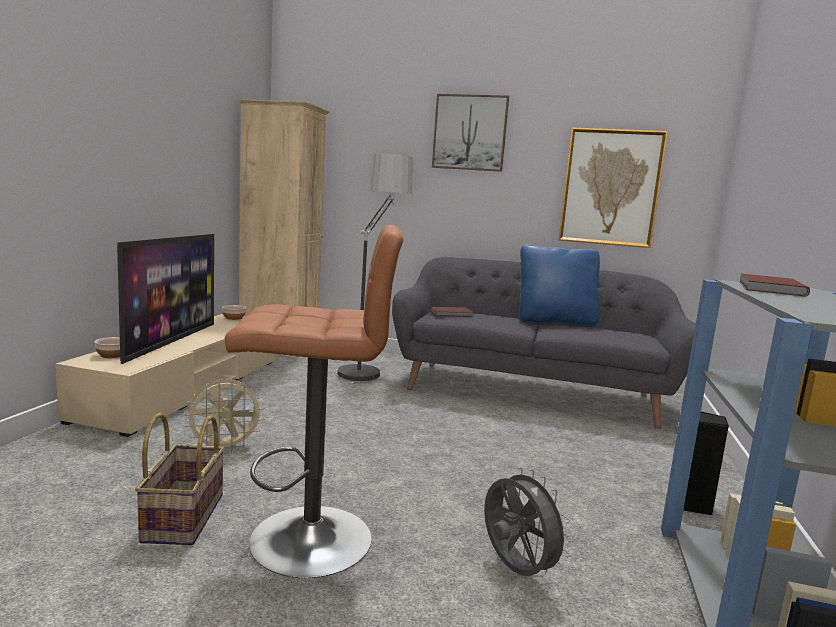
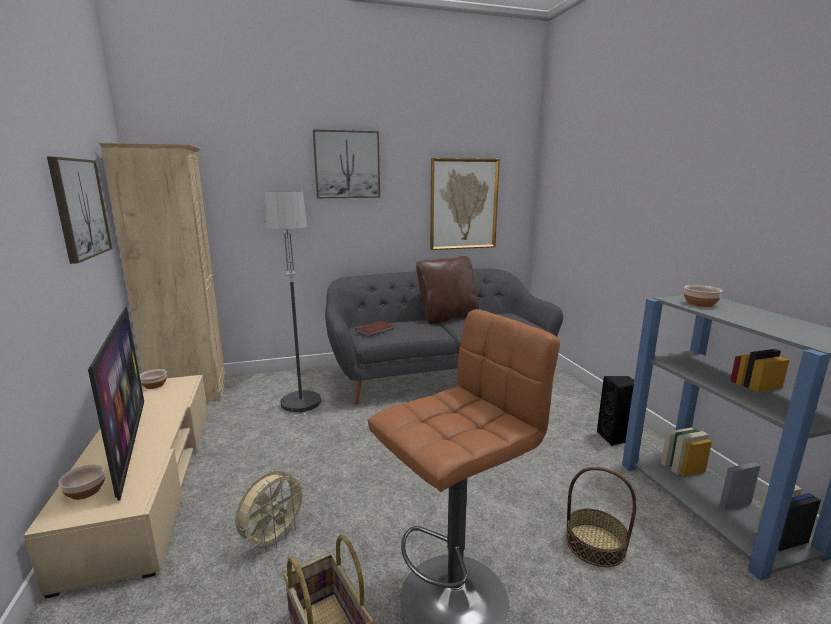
camera: 30 degrees left, 5 degrees up
(198, 146) = (79, 208): none -> picture
(515, 570) = (595, 544): grey fan -> basket
(555, 322) = (448, 317): blue pillow -> brown pillow
(768, 288) = (700, 304): brown book -> bowl

